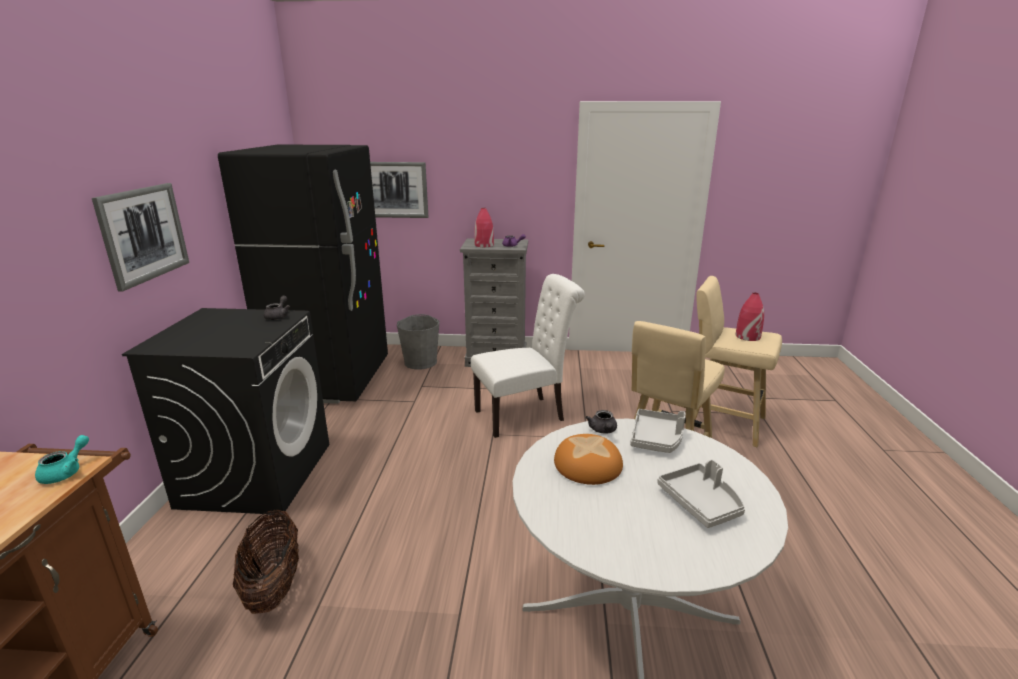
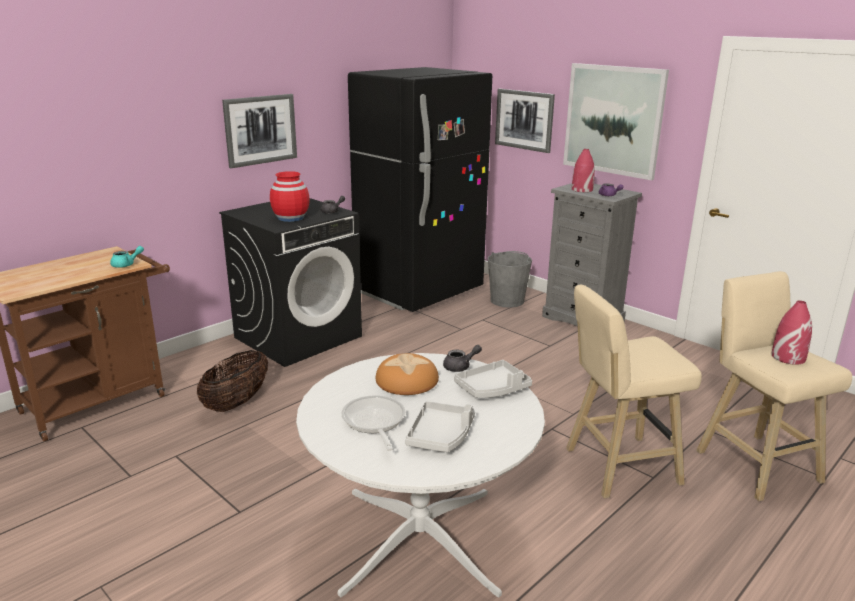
camera: 40 degrees right, 0 degrees up
(241, 335) = (291, 218): none -> red vase
(490, 180) = (613, 120): none -> picture
(525, 415) = (541, 373): white chair -> none
(603, 430) = (460, 367): grey teapot -> grey teapot turned 150 degrees counterclockwise
(637, 522) = (374, 422): none -> frying pan

